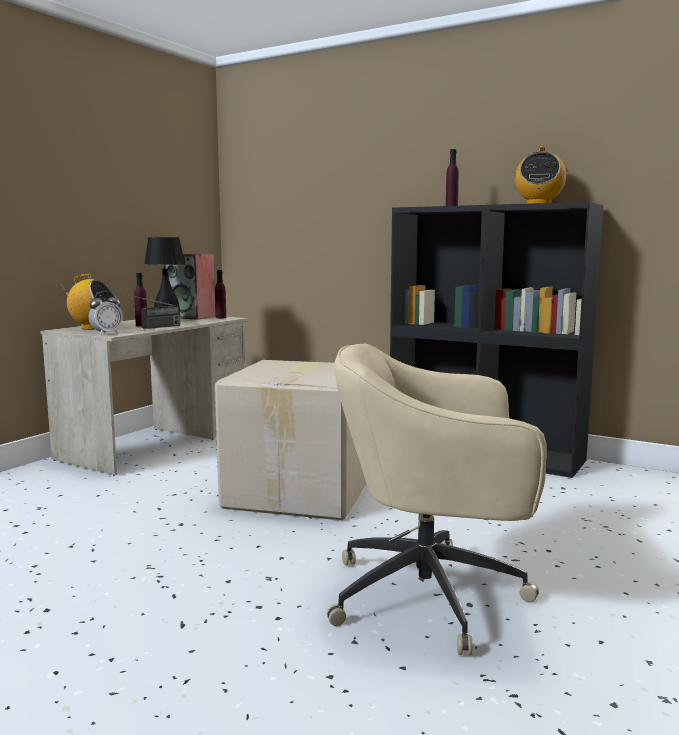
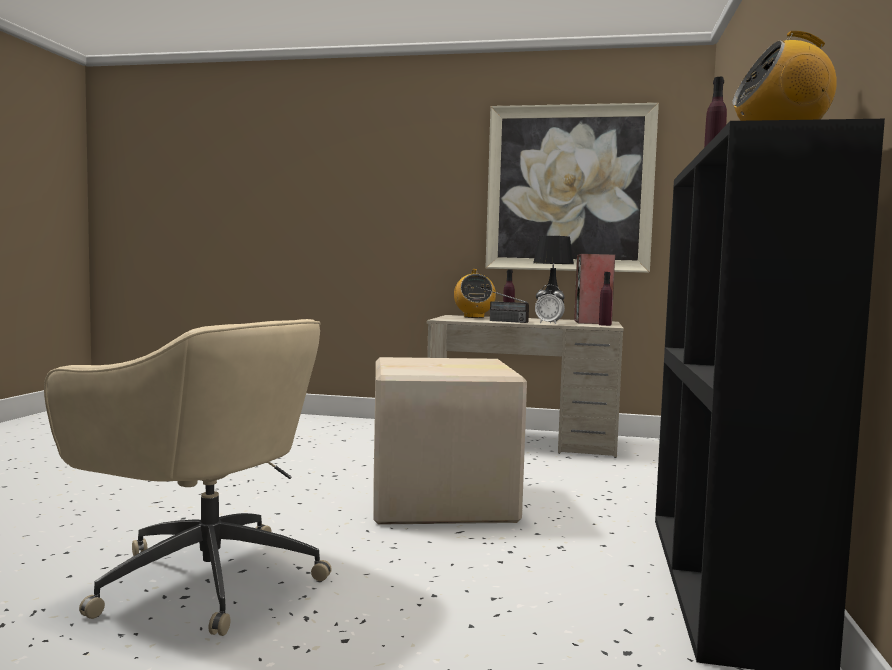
camera: 70 degrees right, 5 degrees down
(106, 333) = (446, 319): alarm clock -> alarm clock (549, 323)
(133, 186) = (569, 189): none -> picture
(433, 595) = (204, 578): beige office chair -> beige office chair turned 135 degrees clockwise

